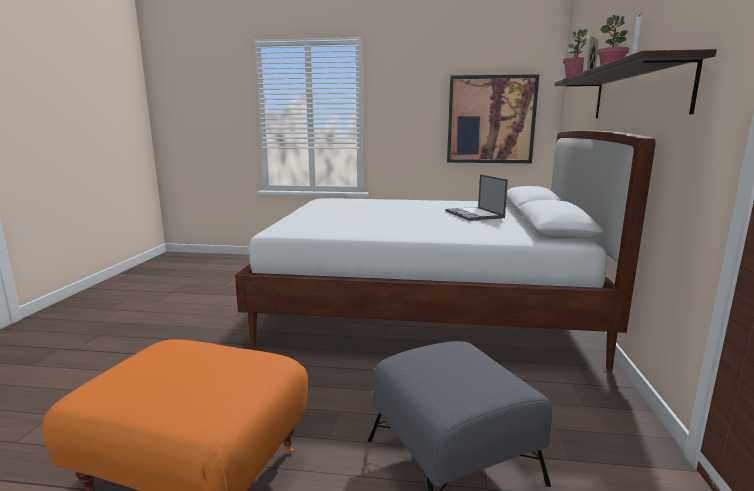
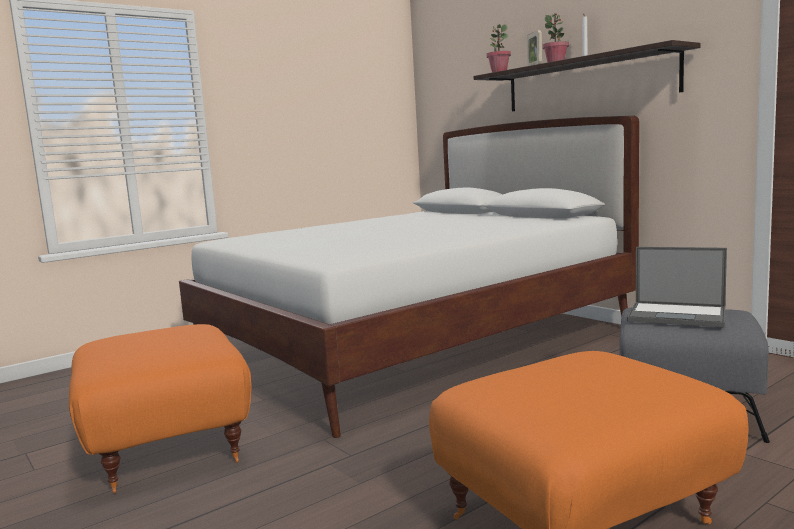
camera: 45 degrees left, 5 degrees down
(201, 313) = (165, 447): none -> orange ottoman
(474, 214) = (447, 219): laptop -> laptop (678, 315)
(491, 120) = (356, 124): picture -> none

